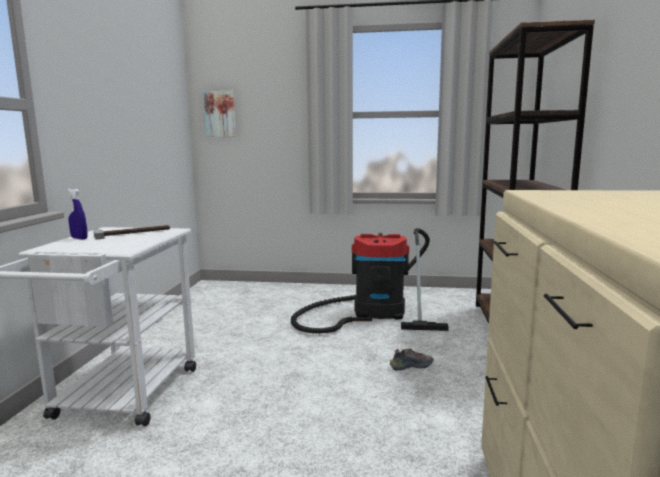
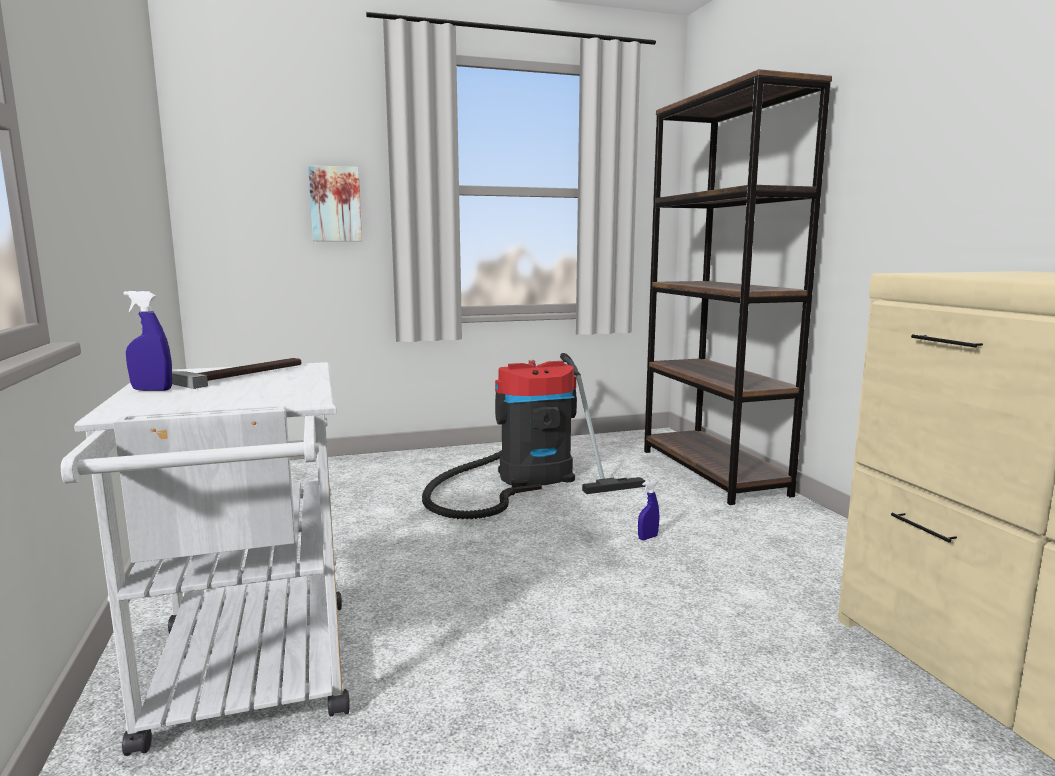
camera: 25 degrees left, 0 degrees up
(220, 114) = (230, 179): picture -> picture (335, 204)
(411, 366) = (647, 537): shoe -> blue spray bottle

